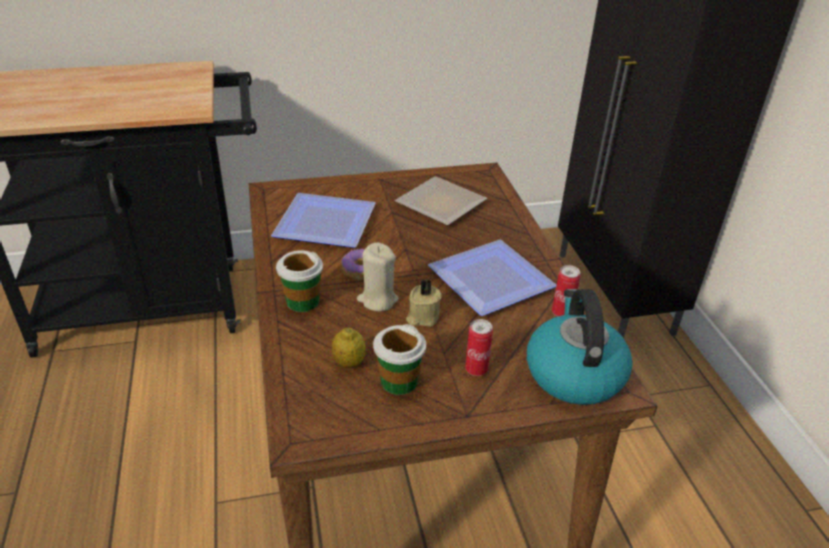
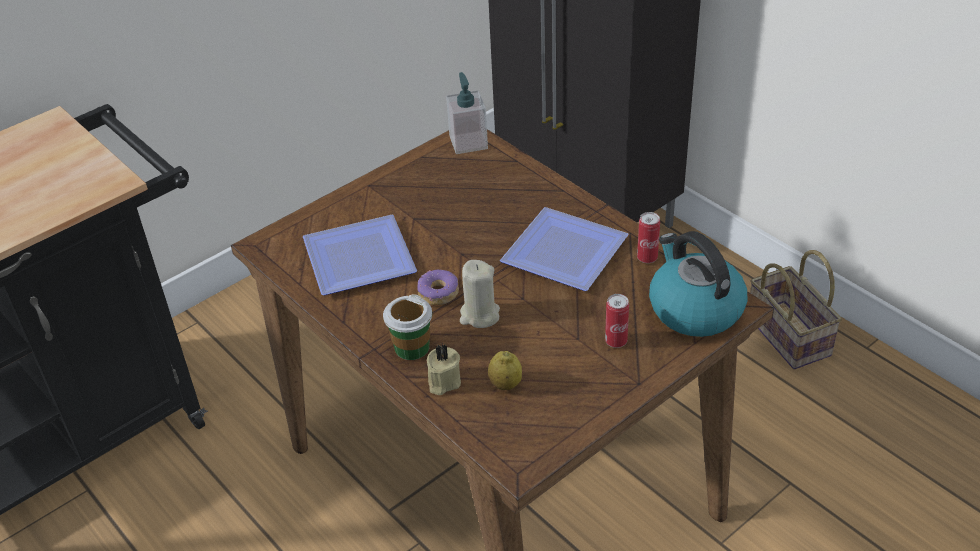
camera: 25 degrees left, 5 degrees up
(398, 381) = (561, 381): cup -> none
(422, 317) = (533, 314): beige candle -> beige candle (443, 381)
(441, 206) = (457, 193): plate -> none
(481, 176) = (468, 142): none -> soap dispenser
(733, 467) = (791, 336): none -> basket

